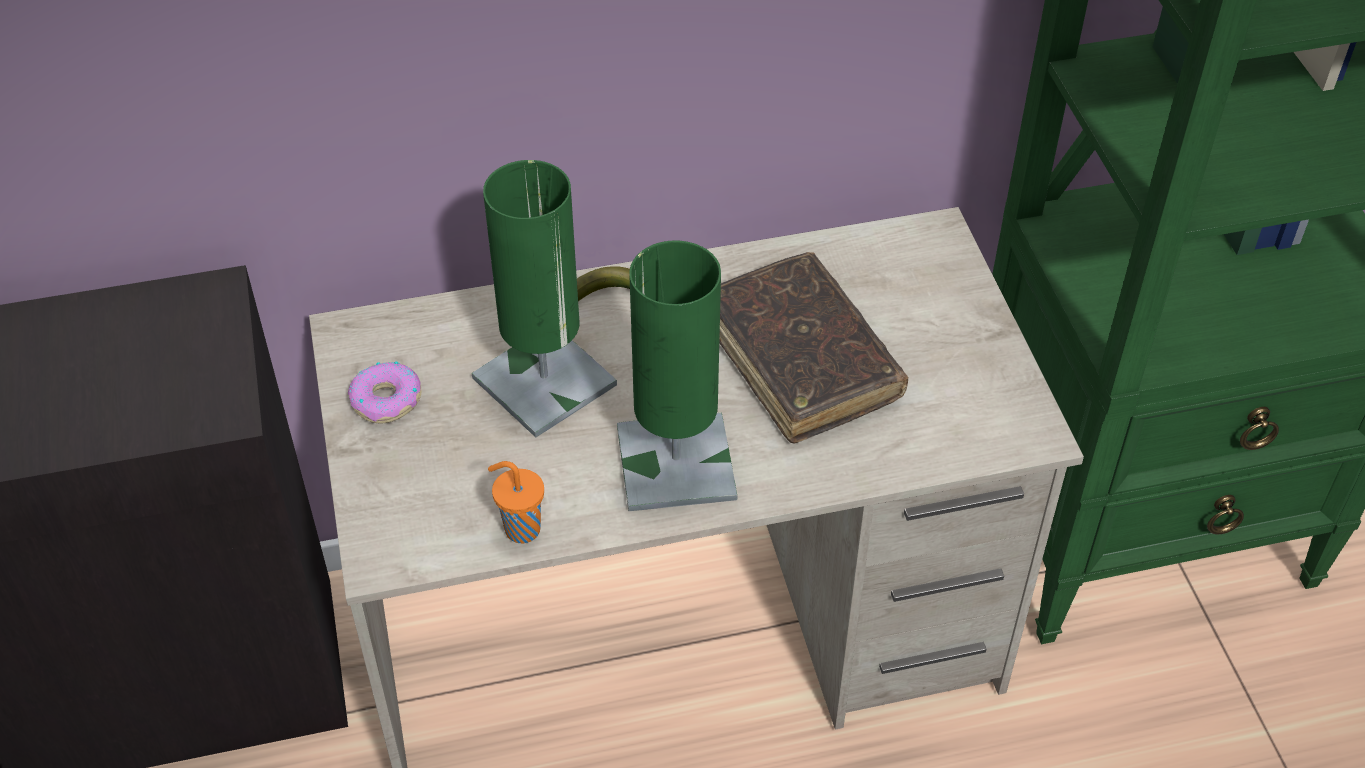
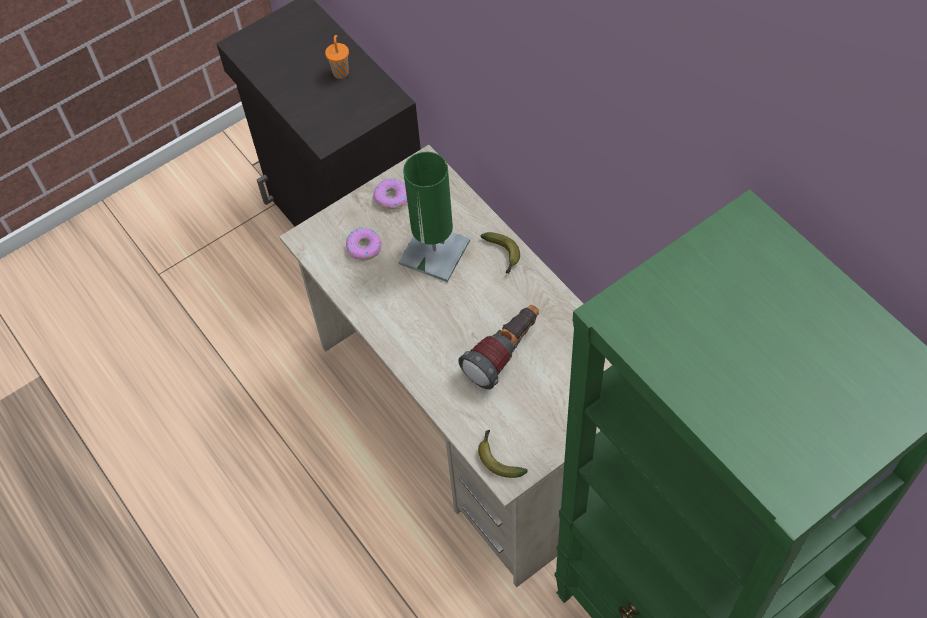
camera: 70 degrees right, 10 degrees up
(466, 474) = (364, 247): none -> donut
(520, 529) = (343, 281): orange cup -> orange cup (340, 72)
(676, 463) = (410, 326): green table lamp -> none
(801, 360) = (504, 353): brown book -> flashlight
(994, 434) = (498, 458): none -> banana

